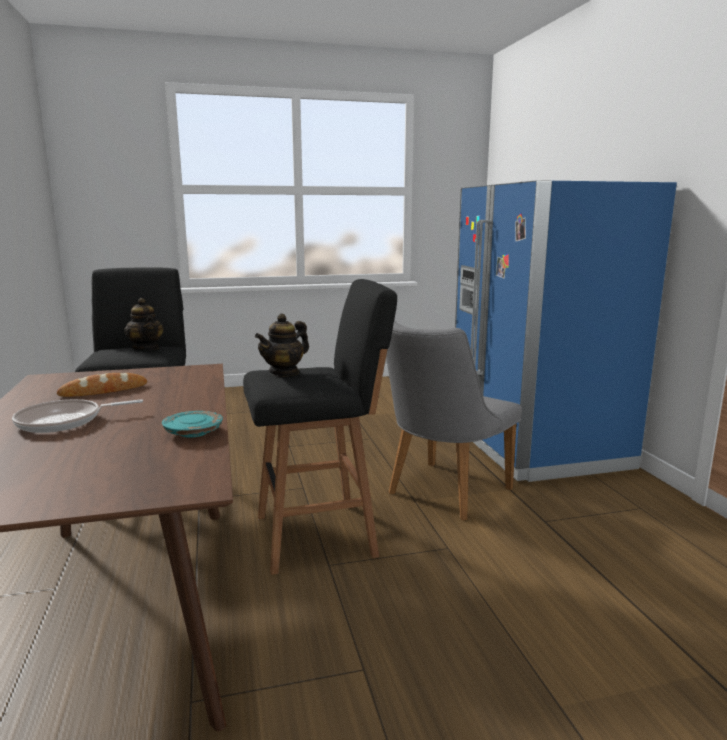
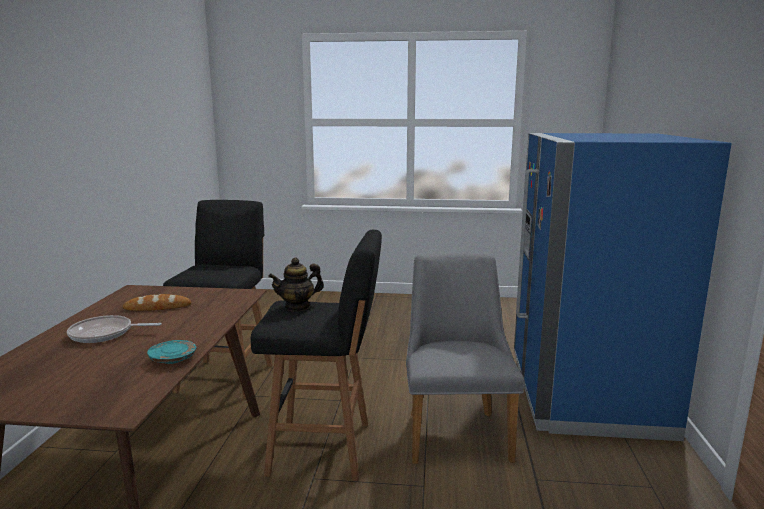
camera: 20 degrees right, 0 degrees up
(146, 348) = (225, 267): teapot -> none
(441, 494) = (455, 429): grey chair -> grey chair turned 120 degrees clockwise

